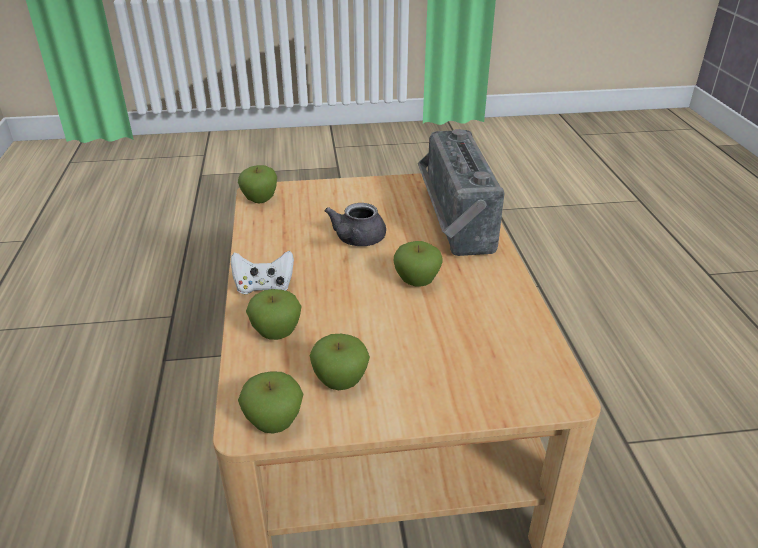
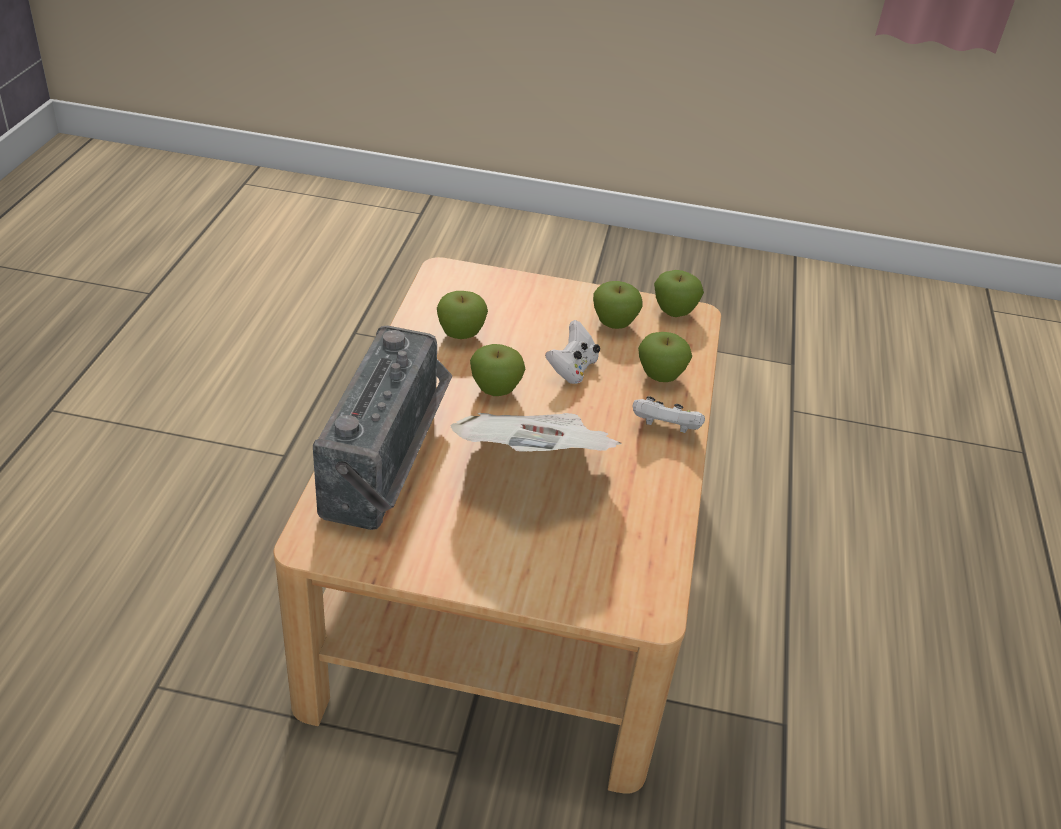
camera: 165 degrees left, 5 degrees up
(260, 200) = (649, 588): apple -> apple (461, 334)
(356, 240) = (535, 464): grey teapot -> newspaper
(362, 317) = (572, 369): none -> white game controller

